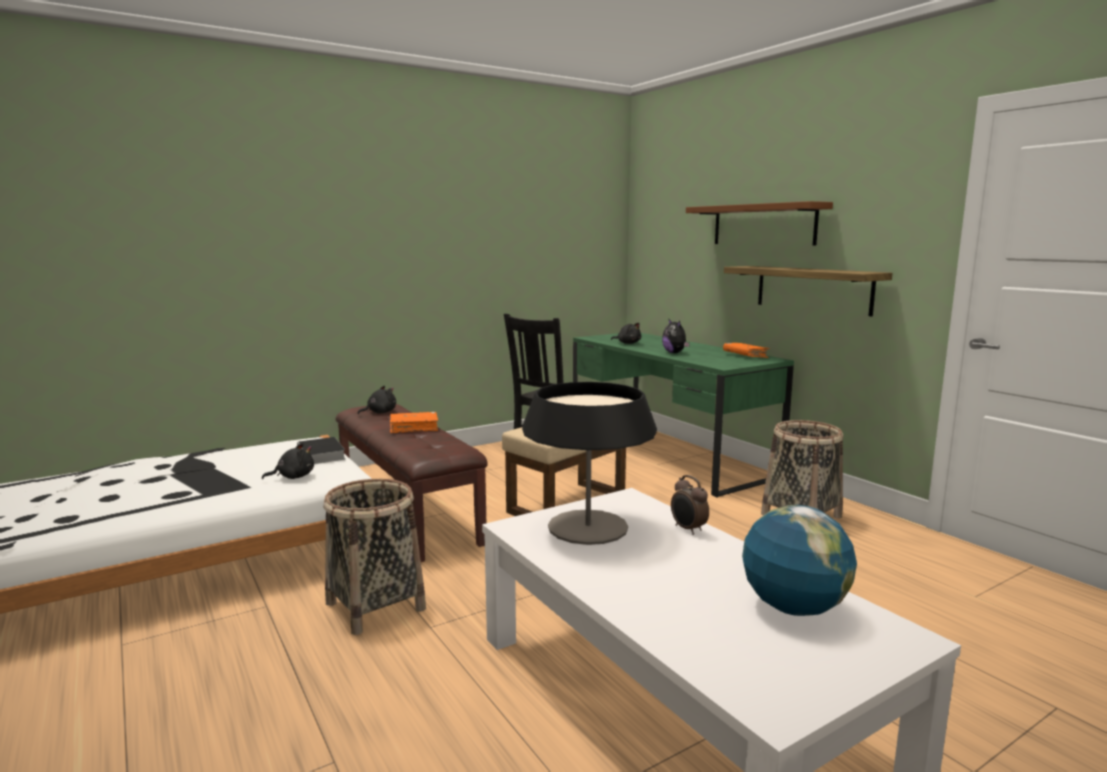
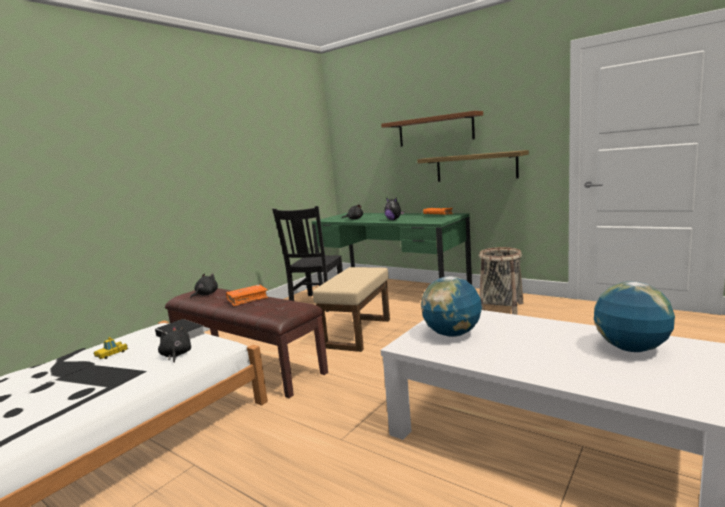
camera: 20 degrees left, 0 degrees up
(239, 460) = (111, 354): none -> toy car
(293, 477) = (176, 355): black plush toy -> black plush toy turned 60 degrees counterclockwise
(376, 606) = (286, 437): basket -> none
(587, 527) = (452, 334): table lamp -> globe
(688, 529) = (512, 320): alarm clock -> none

